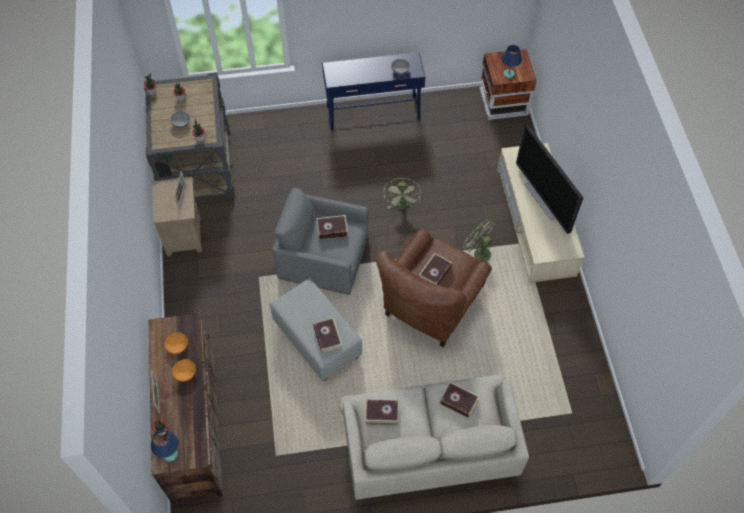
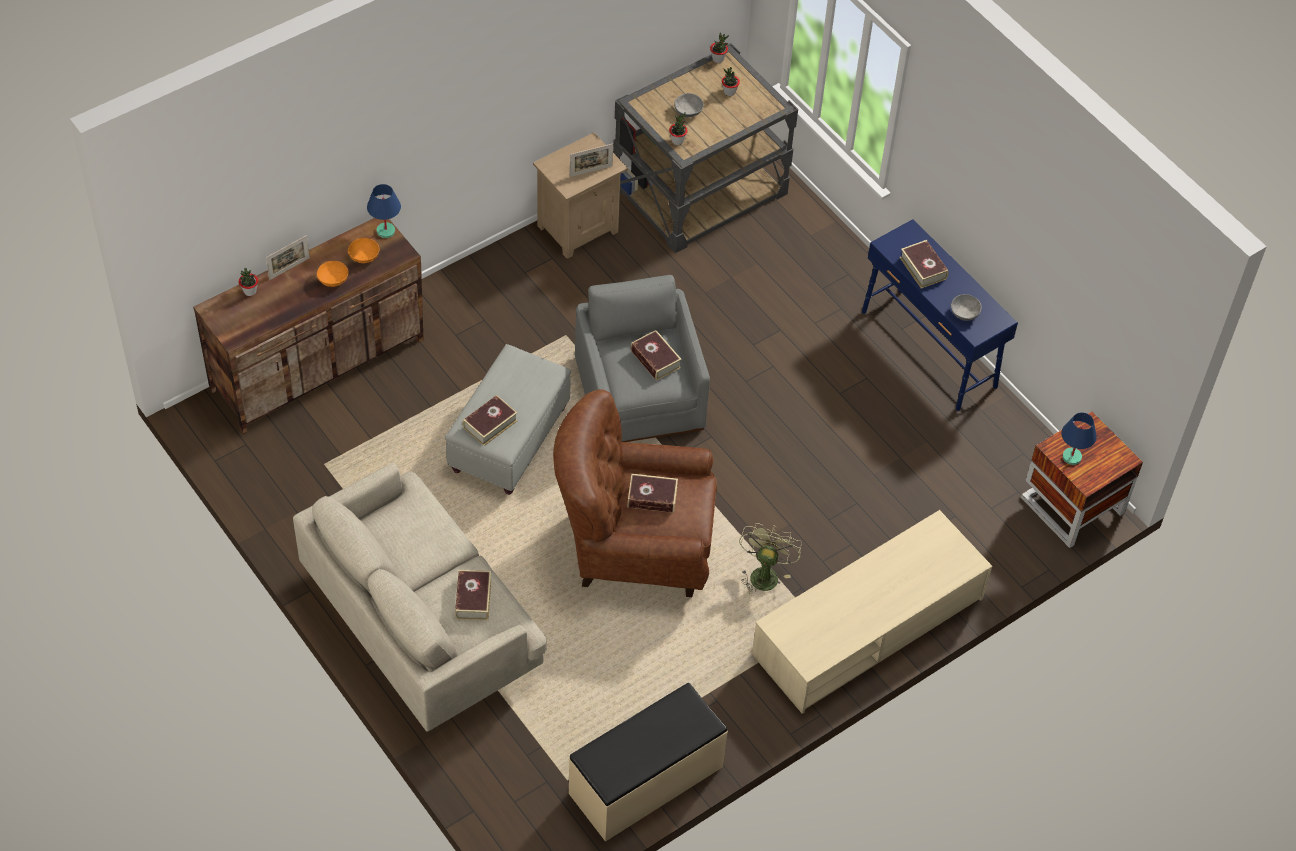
camera: 60 degrees right, 5 degrees down
(170, 454) = (226, 312): blue table lamp -> blue table lamp (386, 231)
(381, 414) = (410, 520): book -> book (923, 268)
(402, 206) = (785, 450): green fan -> none
(544, 199) = (879, 596): television -> none
(588, 371) = (646, 781): none -> beige bench

